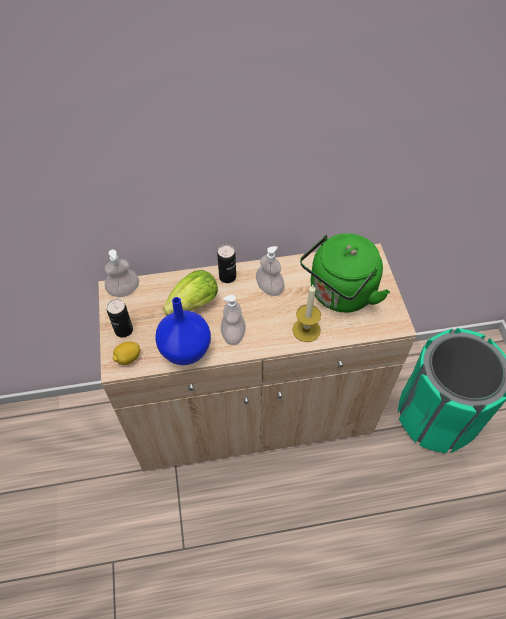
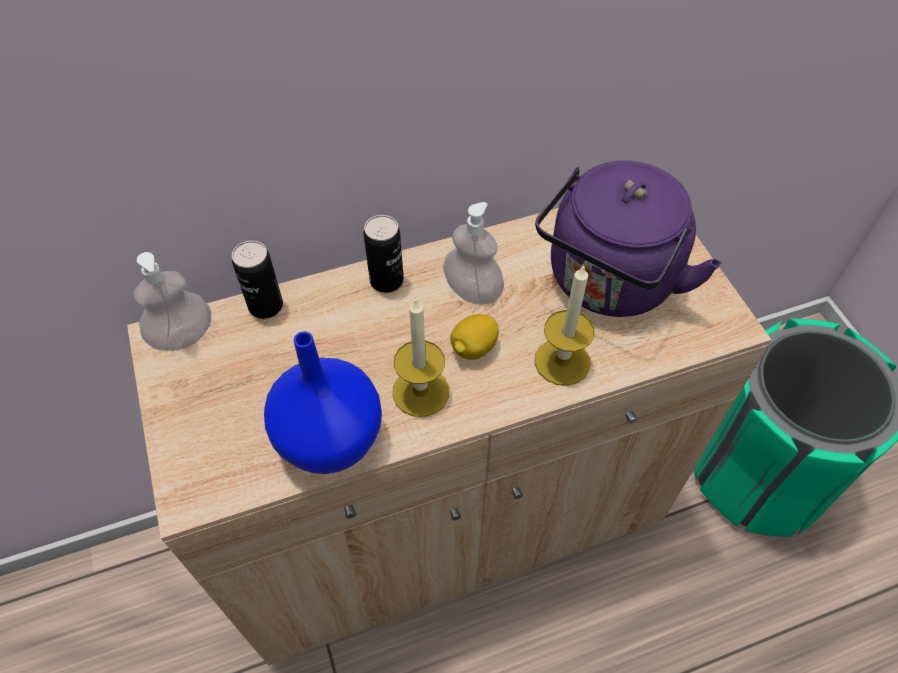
camera: 10 degrees left, 0 degrees up
(123, 330) = (194, 417): can -> can (266, 306)
(128, 358) = (212, 476): lemon -> lemon (474, 348)
(191, 306) = (324, 348): lettuce -> none
(233, 334) = (421, 391): soap dispenser -> candle
(339, 294) = (608, 284): green kettle -> purple kettle

